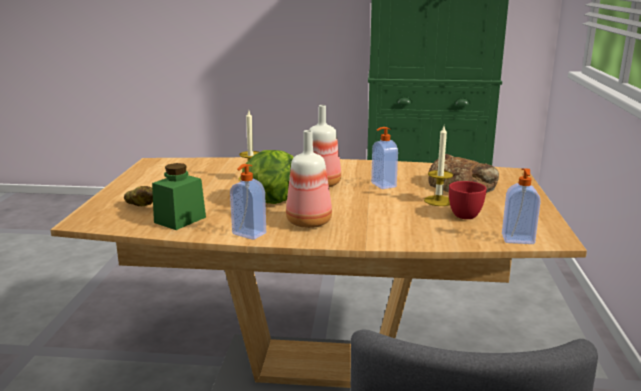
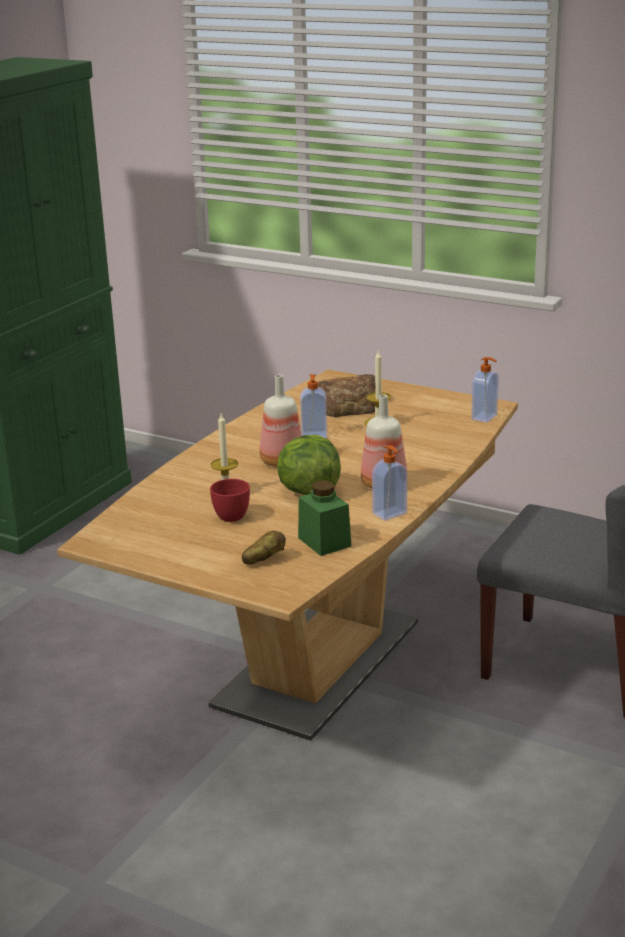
camera: 65 degrees left, 5 degrees up
(466, 214) = (418, 420): red cup -> red cup (229, 515)

